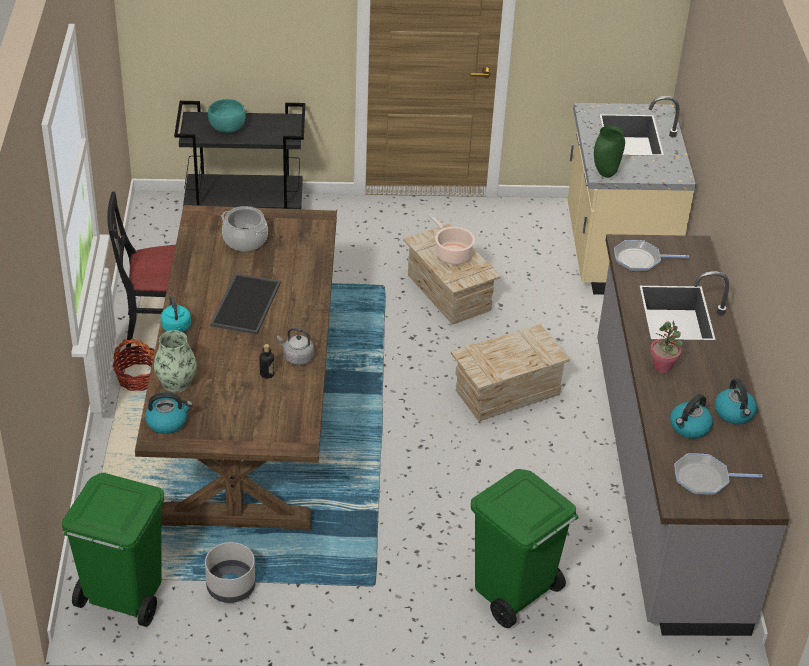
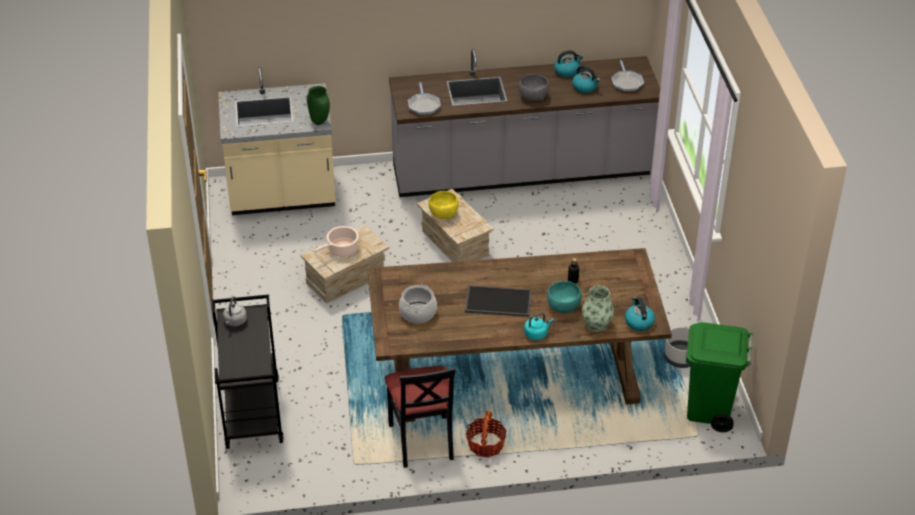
camera: 95 degrees left, 0 degrees up
(227, 128) = (245, 352): turquoise bowl -> turquoise bowl (564, 306)
(296, 357) = (551, 268): grey kettle -> grey kettle (235, 322)
(513, 344) = (443, 214): none -> yellow bowl
(513, 594) = (640, 232): green trash can -> none
(662, 366) = (533, 96): potted plant -> grey bowl

